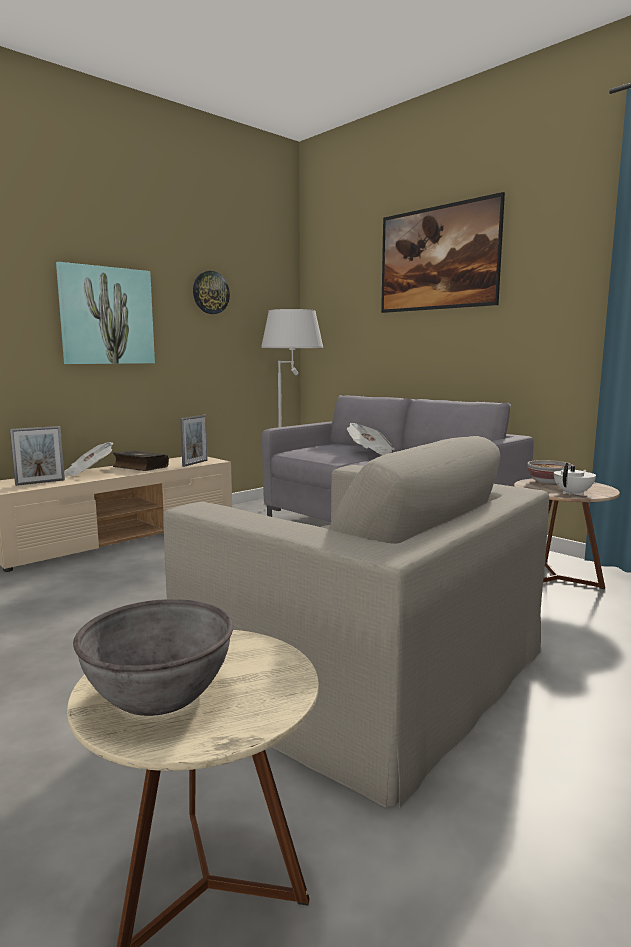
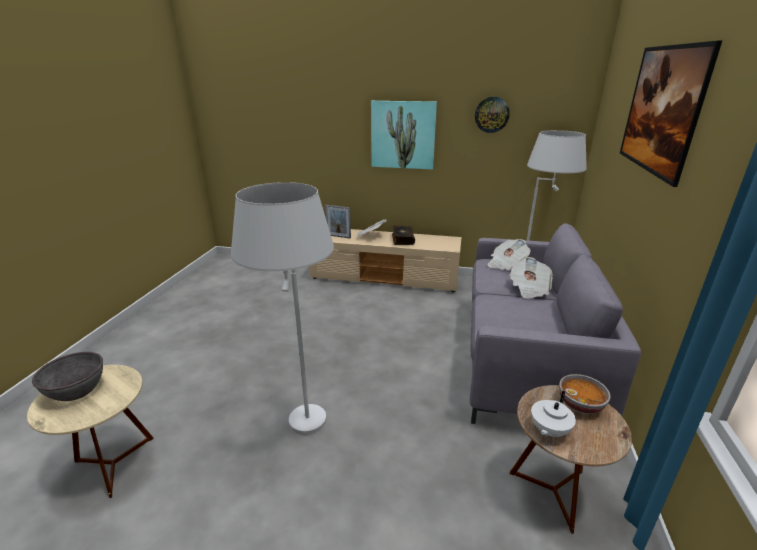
camera: 55 degrees right, 15 degrees up
(195, 463) = (436, 246): picture frame -> none
(313, 447) = (506, 264): none -> newspaper
(365, 668) = (303, 436): beige armchair -> white floor lamp
(573, 493) = (548, 431): white teapot -> white teapot turned 120 degrees clockwise

